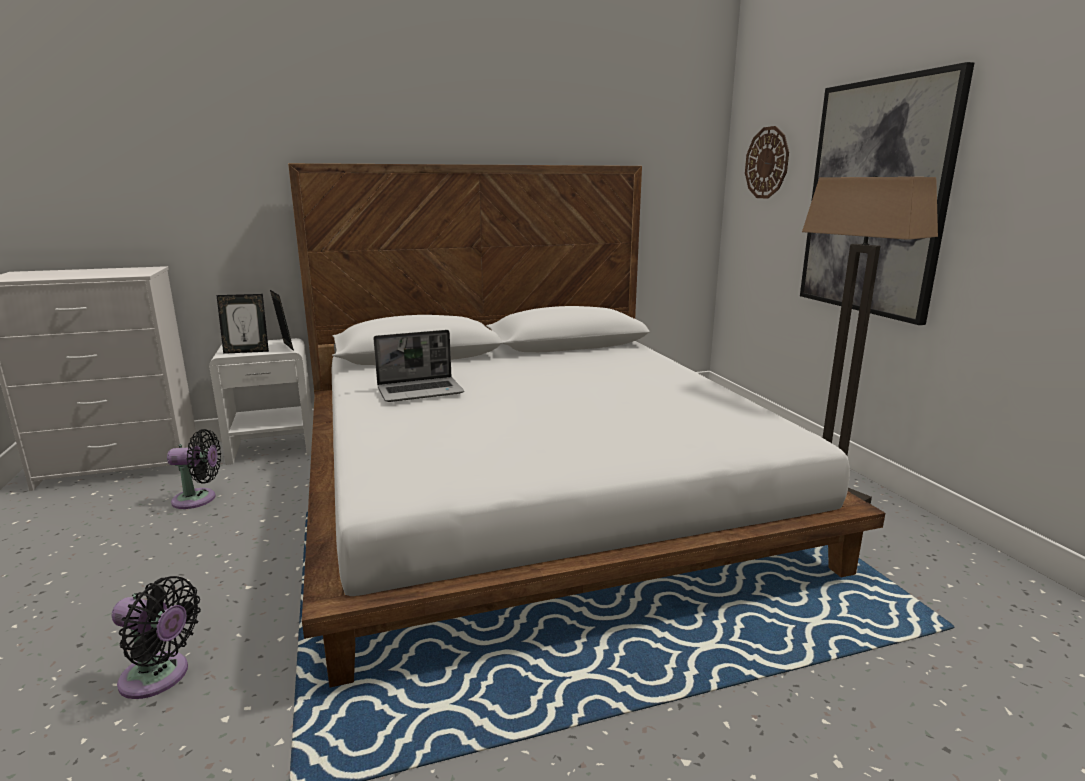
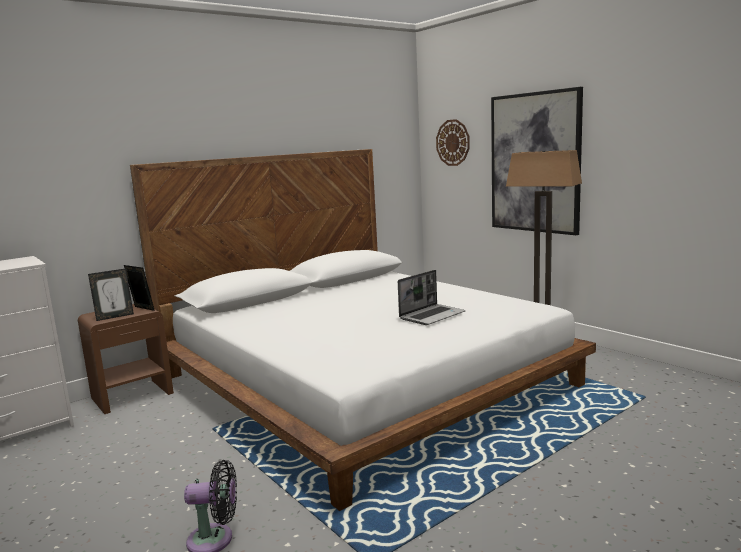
camera: 20 degrees left, 5 degrees down
(198, 499) = (110, 440): black fan -> none
(273, 448) = (133, 395): white nightstand -> brown nightstand
(421, 391) = (287, 321): laptop -> laptop (432, 315)

